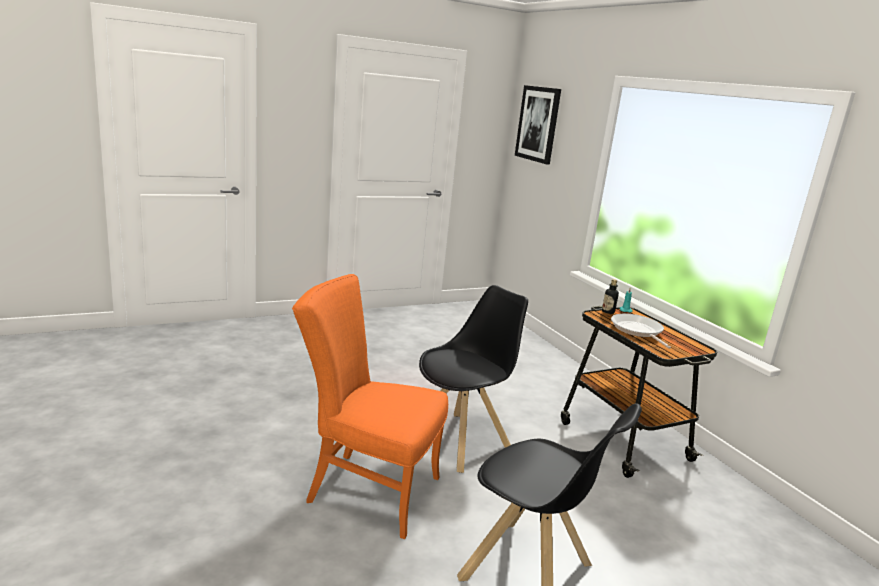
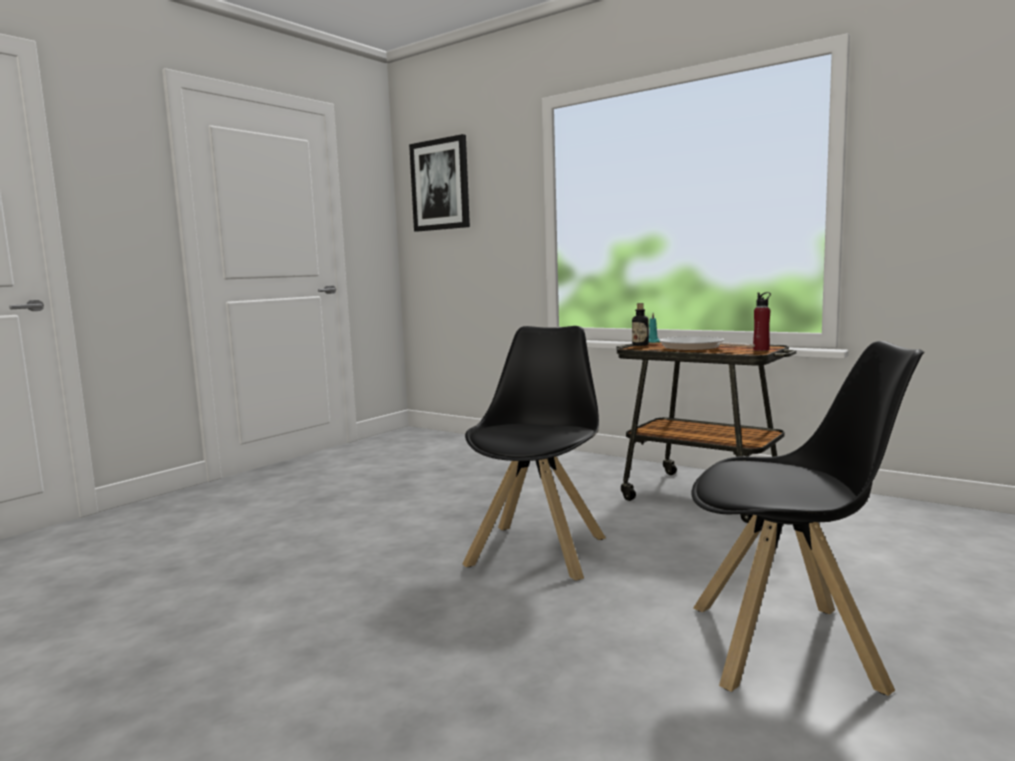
camera: 25 degrees left, 10 degrees down
(365, 489) = (482, 642): orange chair -> none
(685, 350) = (761, 349): none -> red bottle

